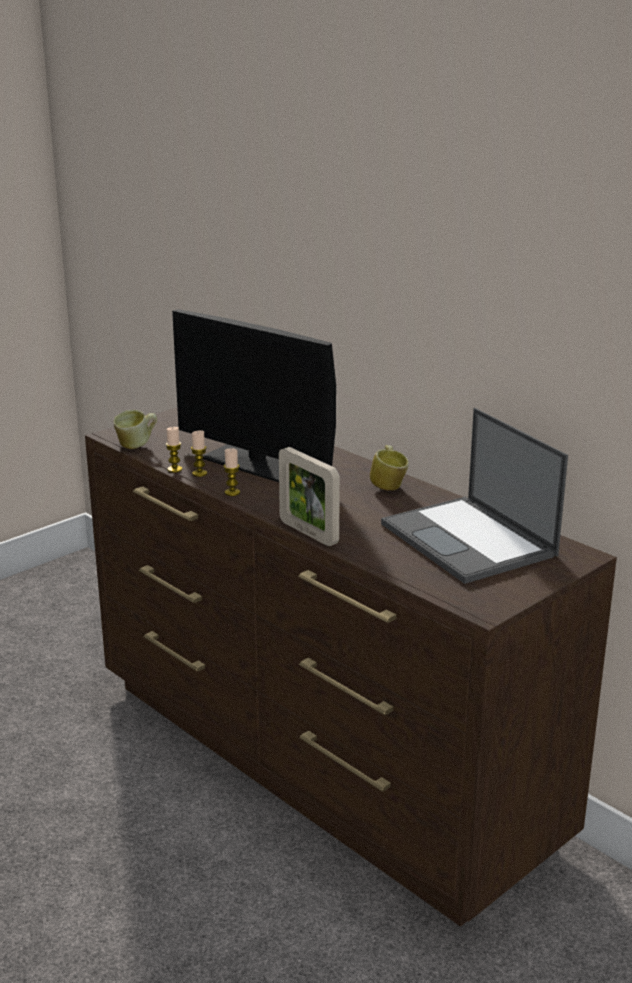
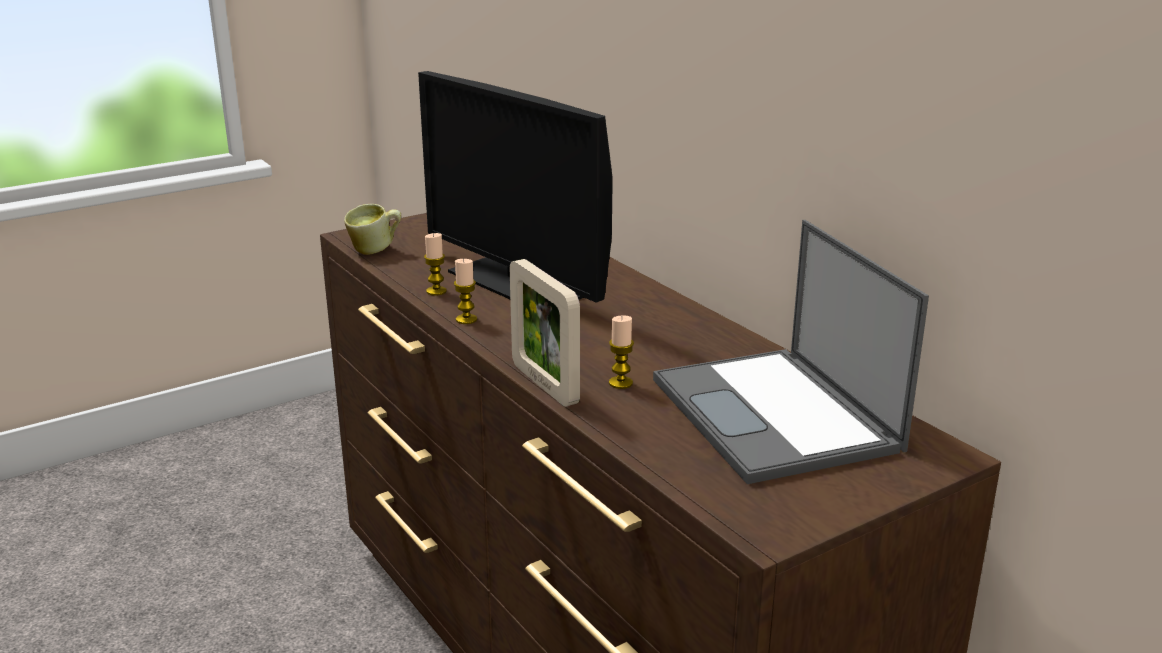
camera: 10 degrees right, 0 degrees up
(174, 469) = (407, 284): candle -> candle (620, 383)
(389, 485) = (684, 325): mug -> none

